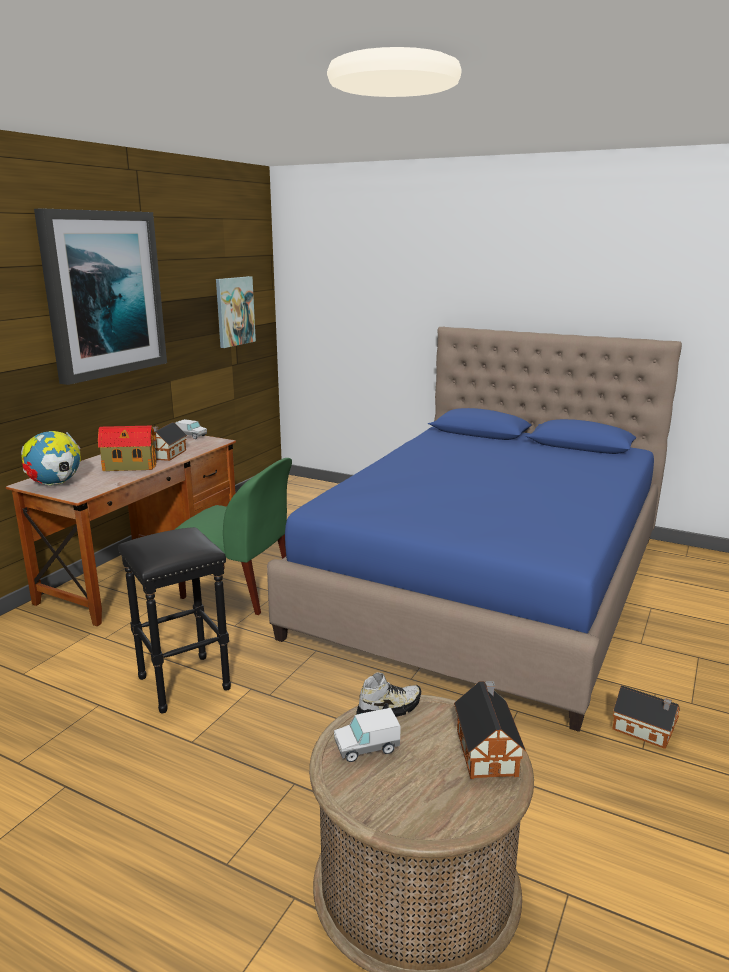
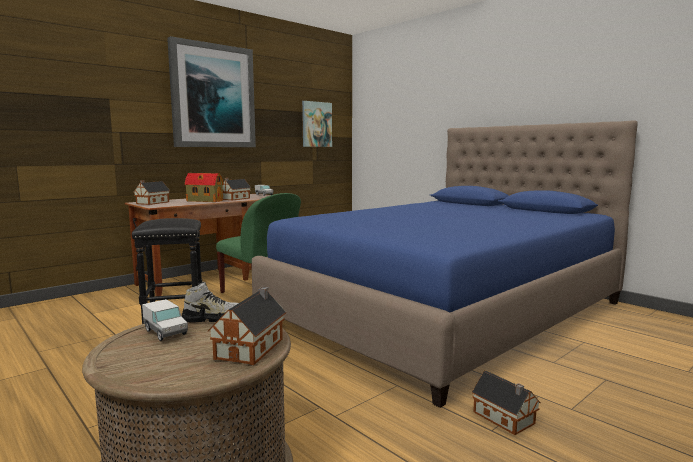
camera: 20 degrees right, 10 degrees down
(55, 484) = (151, 203): globe -> toy house
(366, 747) = (165, 332): toy truck -> toy truck turned 135 degrees counterclockwise

